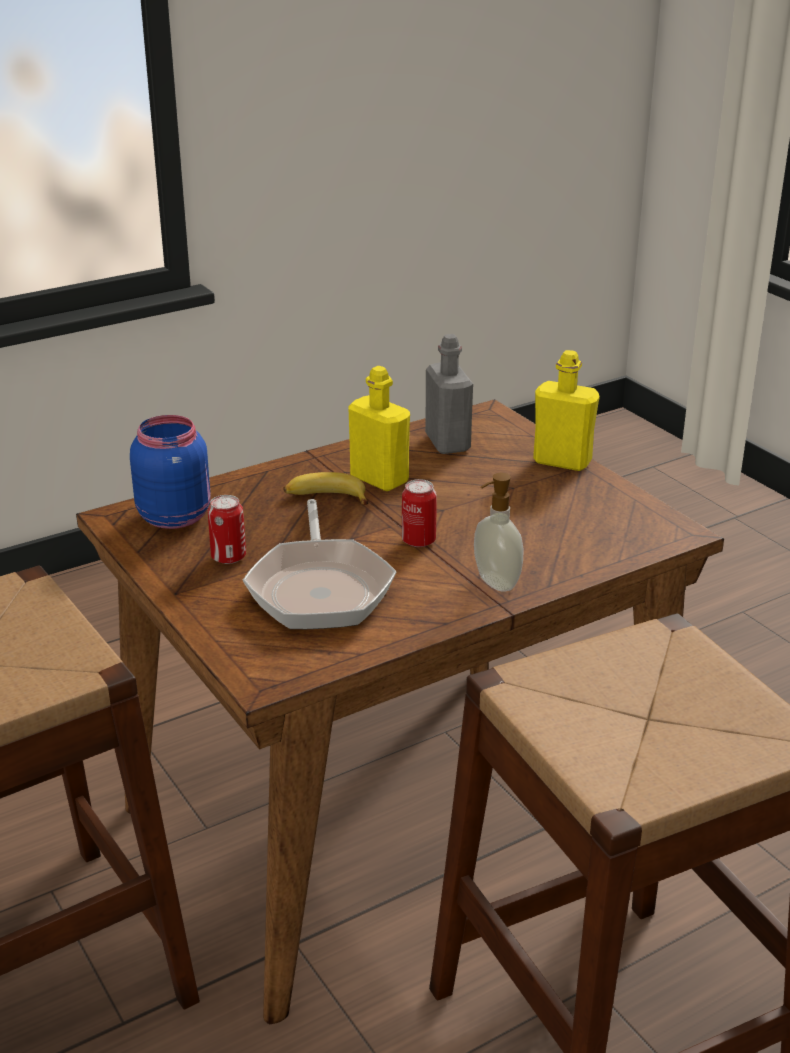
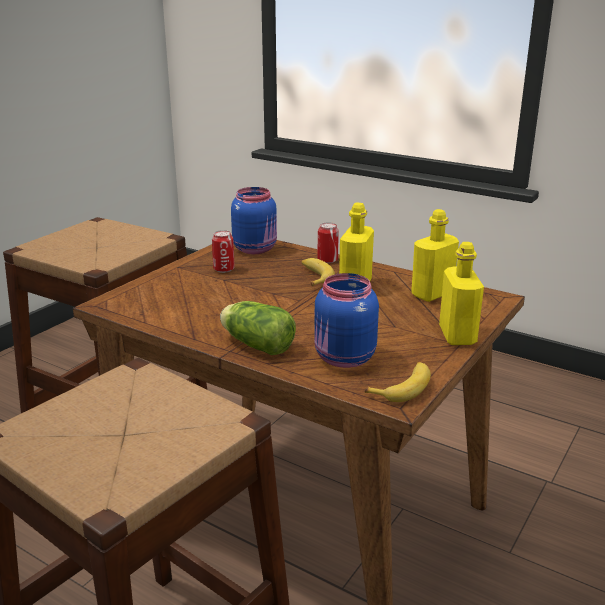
camera: 65 degrees right, 5 degrees down
(320, 588) = (208, 297): frying pan -> none
(418, 540) = (288, 311): can -> can (327, 260)
(447, 442) = (432, 294): grey bottle -> yellow bottle
(495, 583) = (255, 344): soap dispenser -> lettuce
(571, 537) = (343, 359): none -> blue jar
(654, 521) = (403, 387): none -> banana

